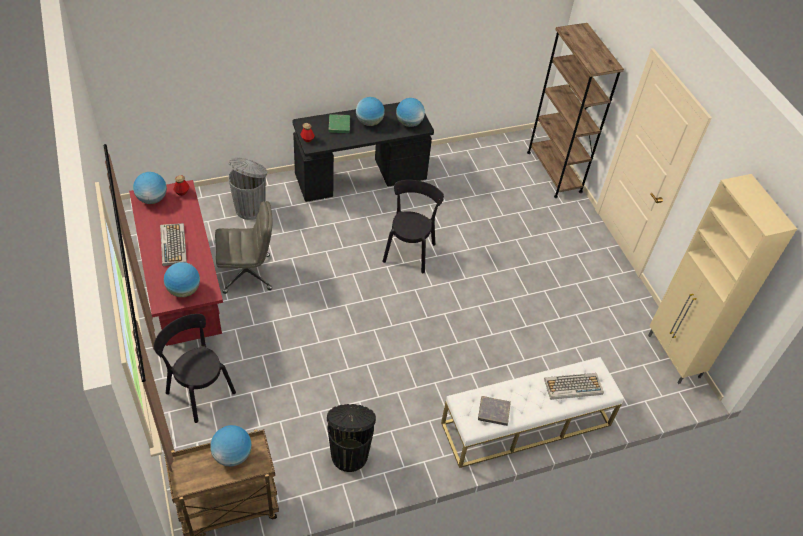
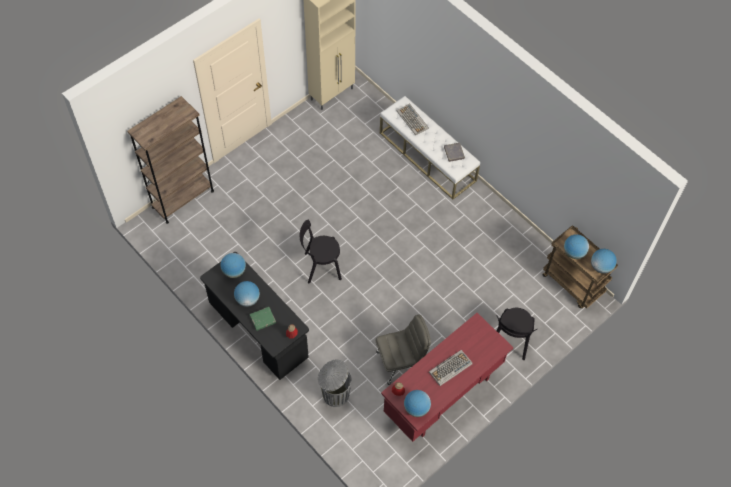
camera: 110 degrees left, 10 degrees up
(184, 290) = (484, 339): globe -> globe (601, 267)
(247, 273) = (401, 362): grey office chair -> grey office chair turned 105 degrees clockwise
(349, 454) = (501, 238): black trash can -> none

